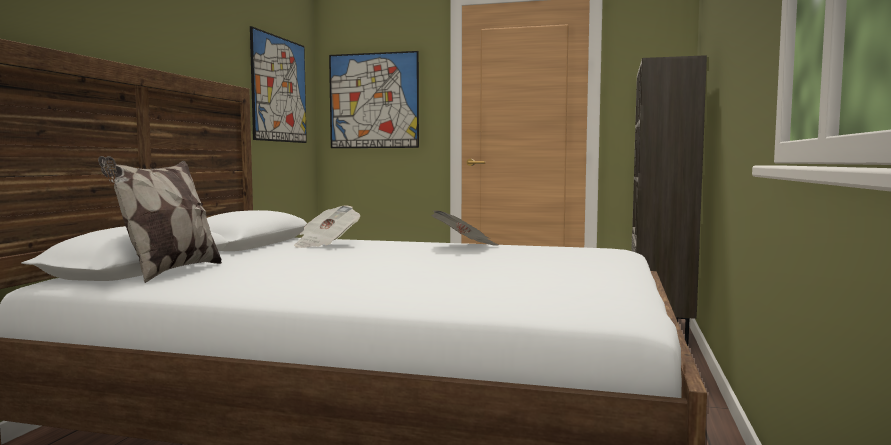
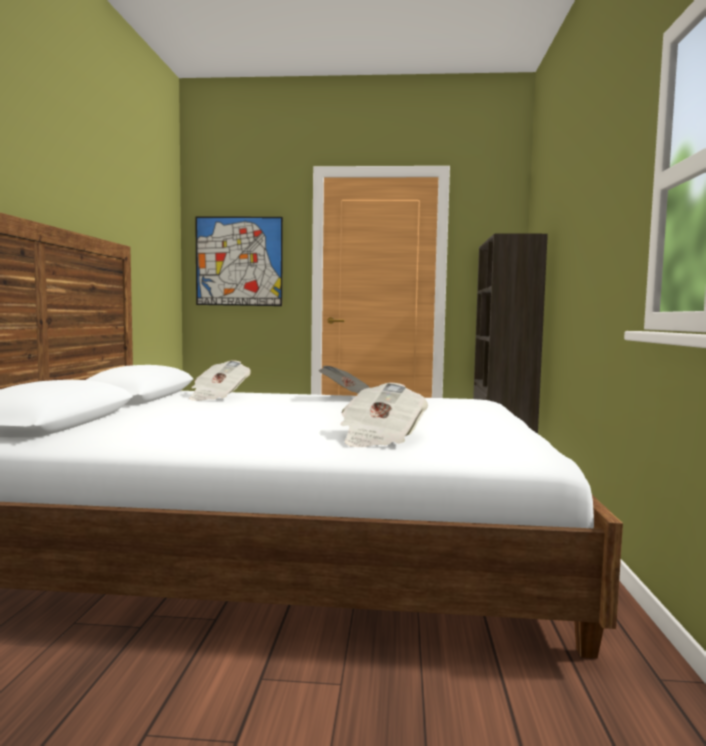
camera: 10 degrees left, 0 degrees up
(168, 272) = (87, 427): pillow -> none
(279, 89) = (152, 248): picture -> none
(454, 289) = (379, 439): none -> newspaper

